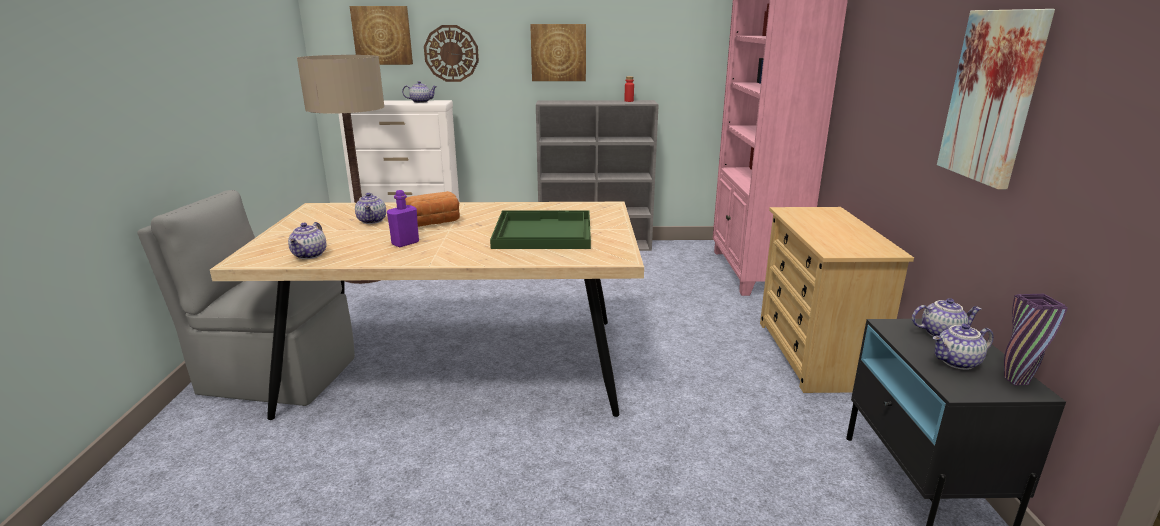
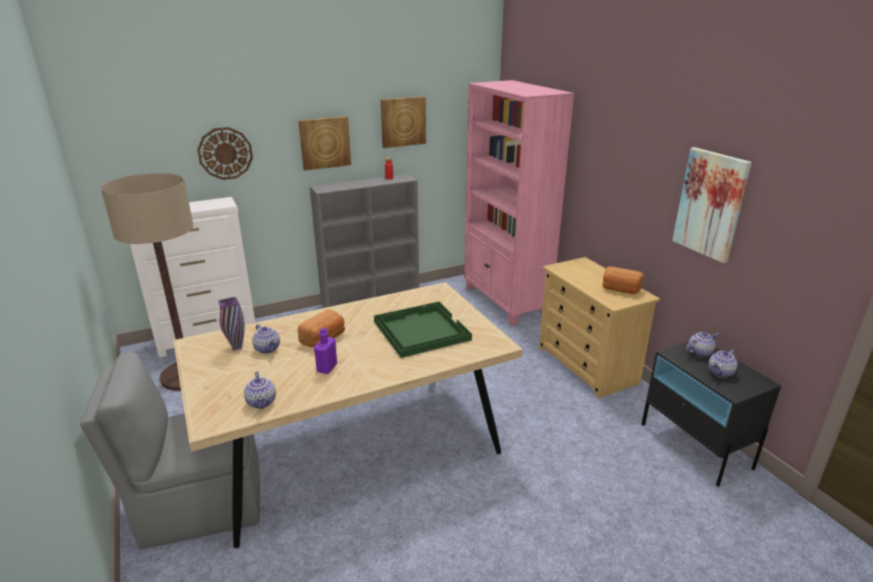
camera: 25 degrees left, 5 degrees up
(382, 35) = (152, 143): picture -> picture (403, 121)
(421, 102) = (206, 204): teapot -> none
(858, 241) = (620, 290): none -> bread
(1016, 381) = (753, 378): purple vase -> purple vase (236, 347)

